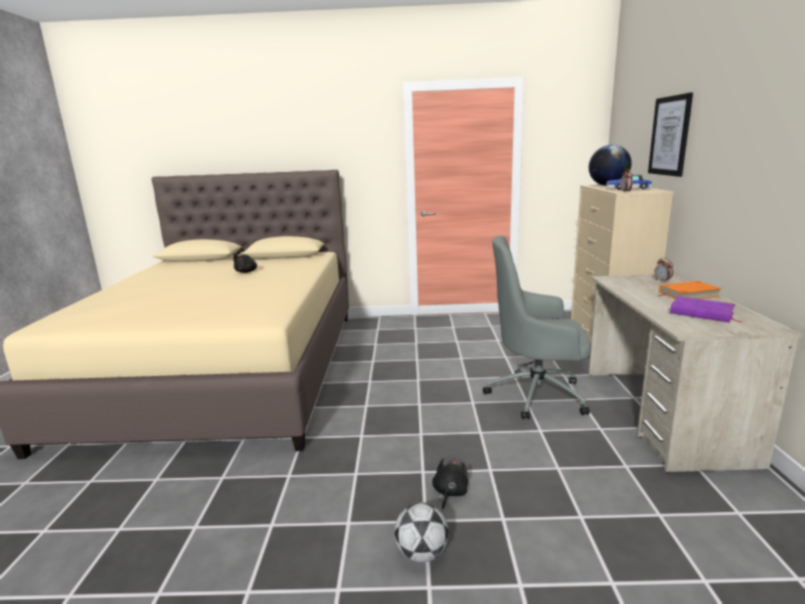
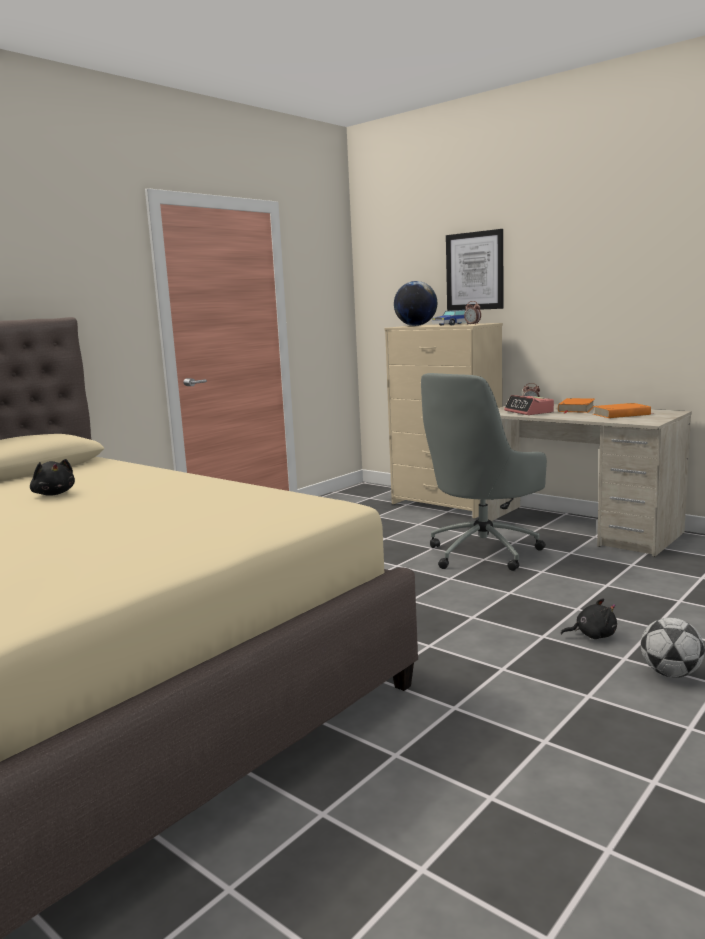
camera: 50 degrees left, 5 degrees down
(449, 493) = (592, 635): black plush toy -> black plush toy turned 120 degrees clockwise
(635, 286) = (529, 412): none -> alarm clock
(702, 313) = (621, 414): purple book -> orange book

